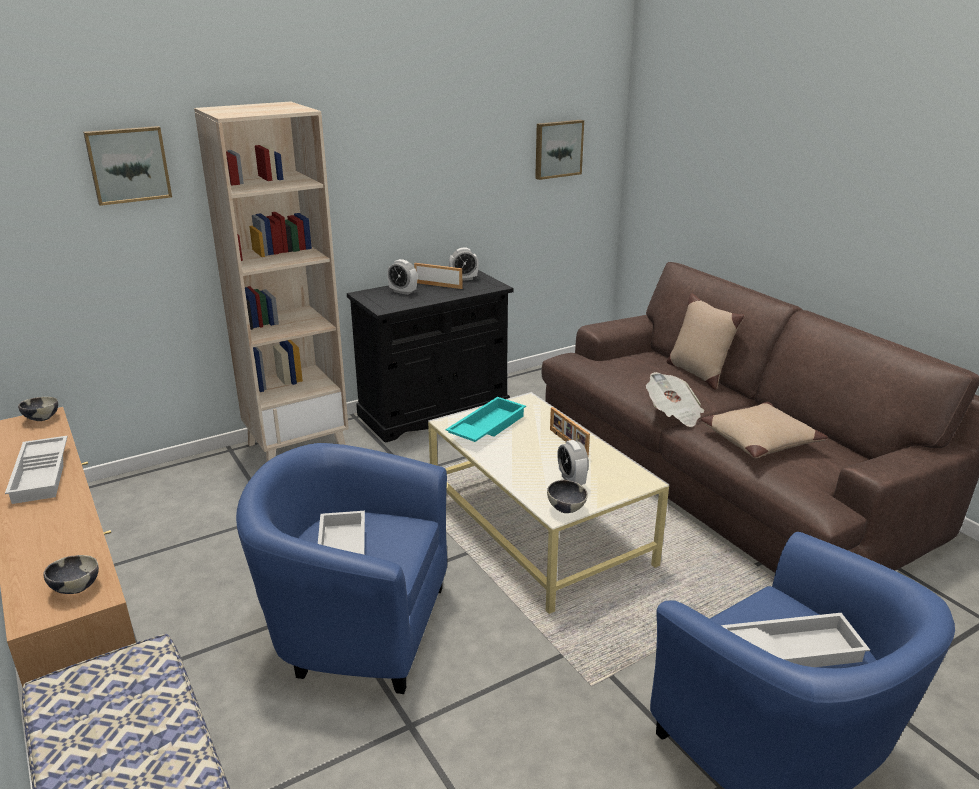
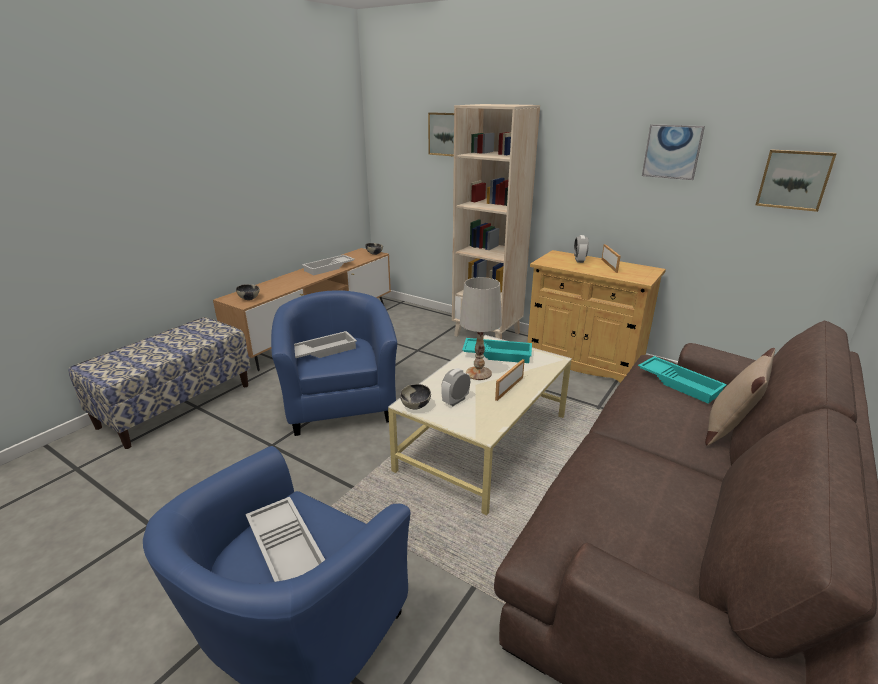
camera: 65 degrees right, 0 degrees up
(434, 411) = (583, 361): black cabinet -> beige cabinet
(456, 139) = (672, 151): none -> picture
(463, 279) = (636, 269): alarm clock -> none
(522, 450) = (479, 373): none -> white table lamp
(624, 362) = (680, 383): none -> turquoise tray
(673, 414) = (614, 426): newspaper -> none
(759, 440) = (620, 486): beige pillow -> none

